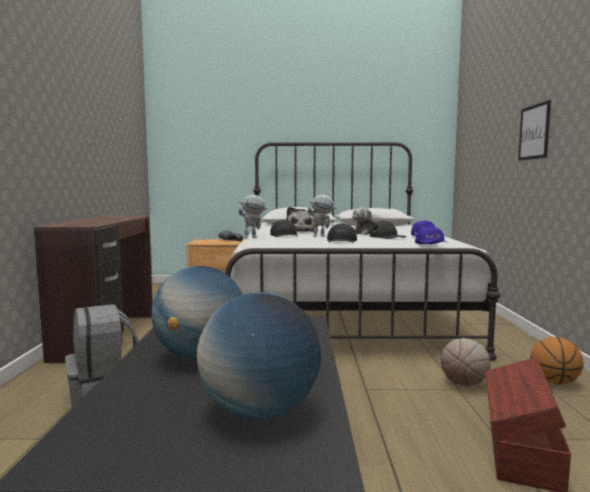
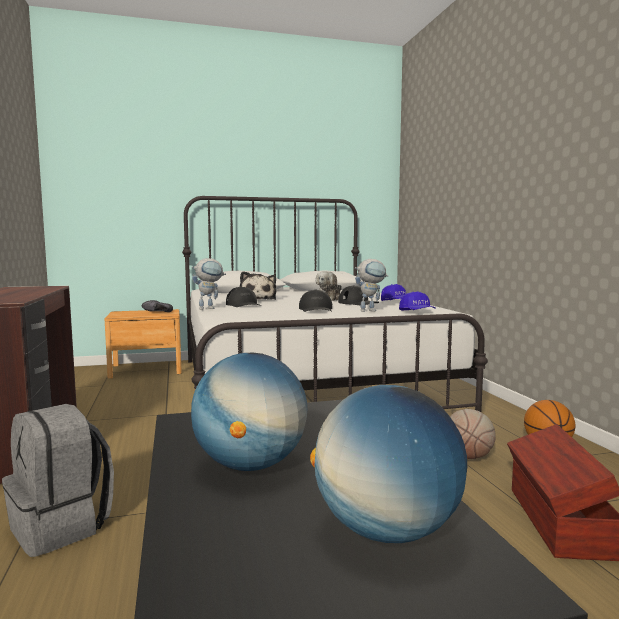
camera: 15 degrees left, 0 degrees up
(322, 236) = (287, 304): toy robot -> toy robot (371, 310)
(534, 132) = (498, 193): picture -> none

